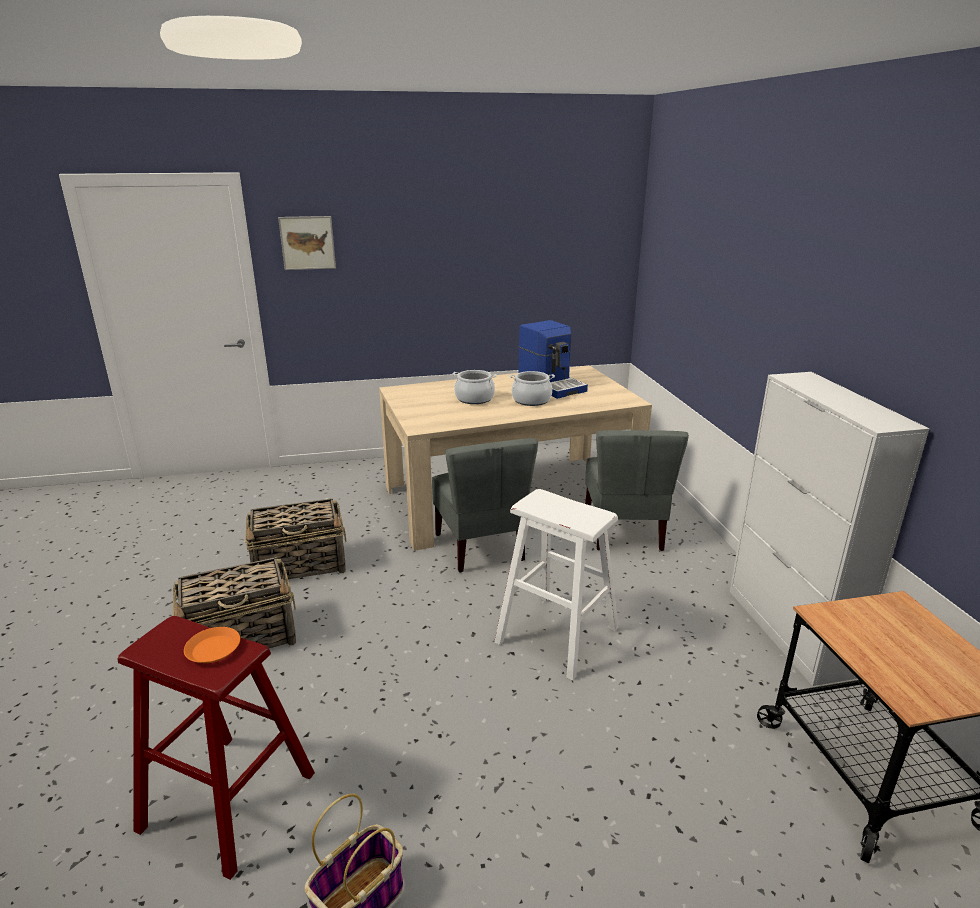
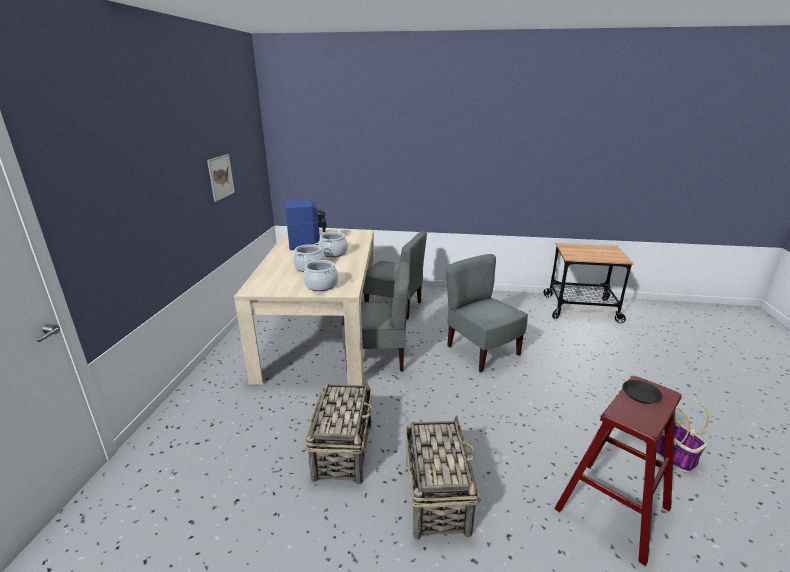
camera: 70 degrees left, 0 degrees up
(213, 649) = (641, 395): orange plate -> black plate
(307, 243) = (88, 178): picture -> picture (220, 177)
(428, 413) = (321, 285): none -> cooking pot
(557, 635) = (481, 351): white stool -> grey chair
(787, 632) = (498, 295): white cabinet -> none

